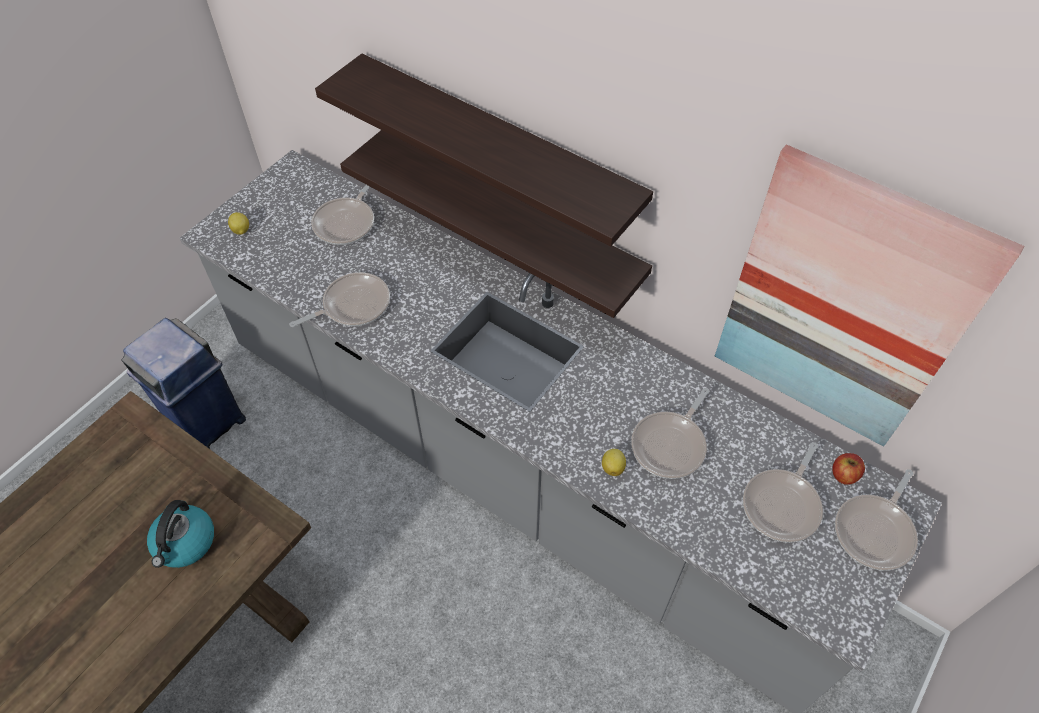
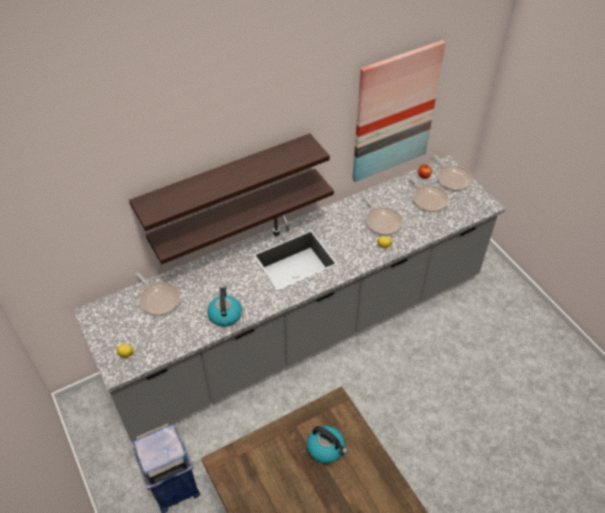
camera: 65 degrees left, 5 degrees down
(352, 305) = (225, 314): frying pan -> kettle

